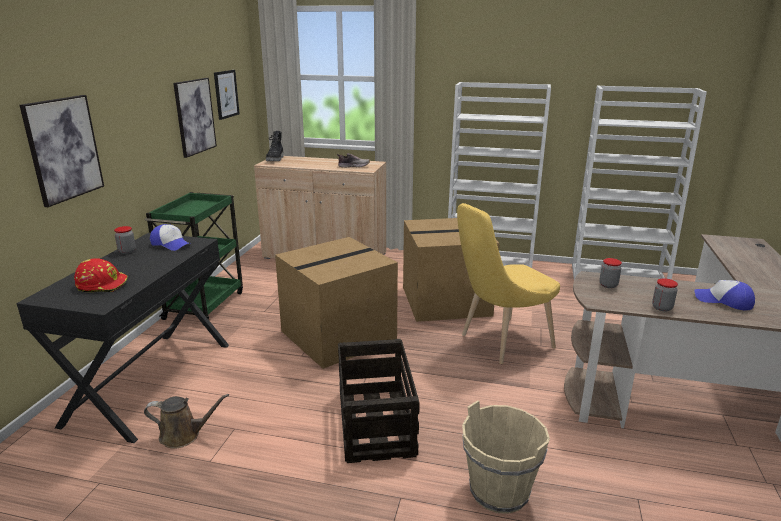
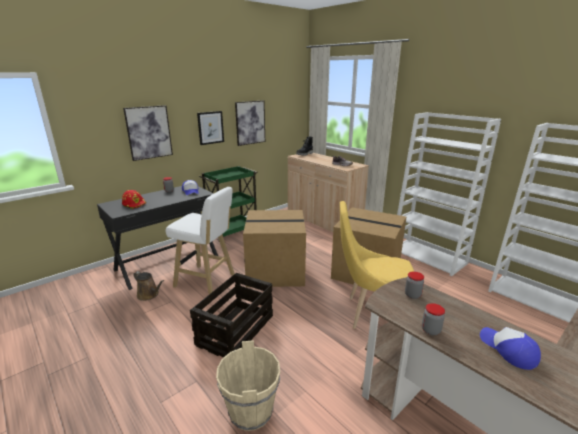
camera: 35 degrees right, 0 degrees up
(226, 94) = (280, 111): picture -> picture (210, 127)
(256, 382) = (207, 281): none -> white stool

